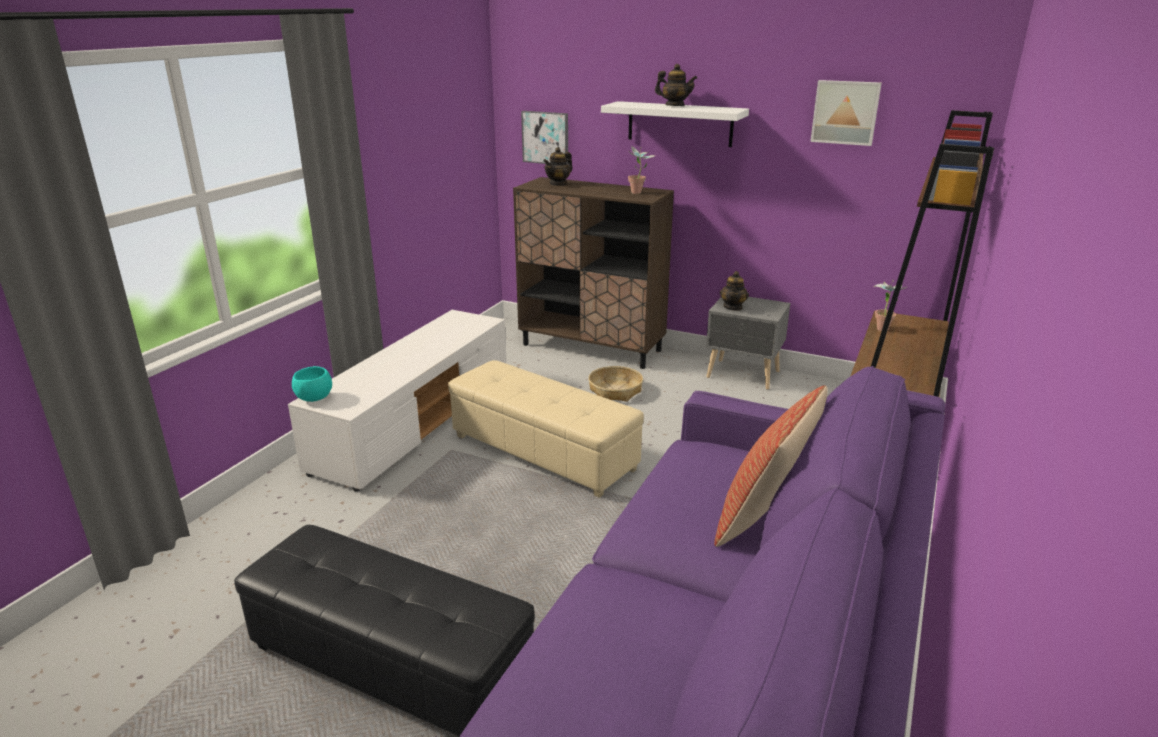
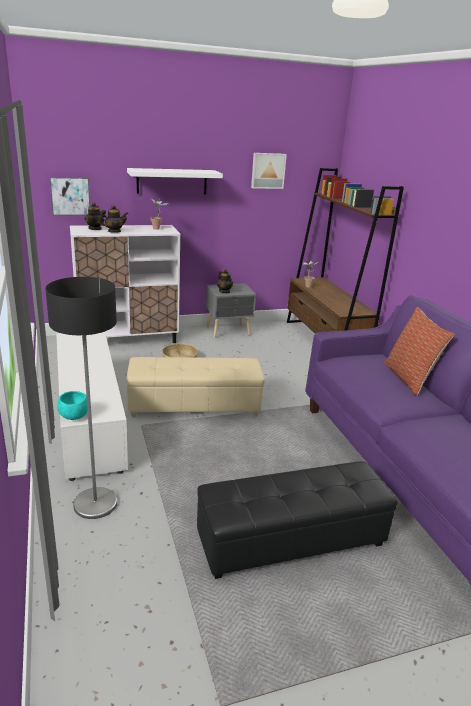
camera: 45 degrees left, 0 degrees up
(291, 509) = (96, 503): none -> floor lamp
(592, 347) = (128, 339): brown cabinet -> white cabinet
(675, 106) = (173, 170): teapot -> teapot (114, 231)

